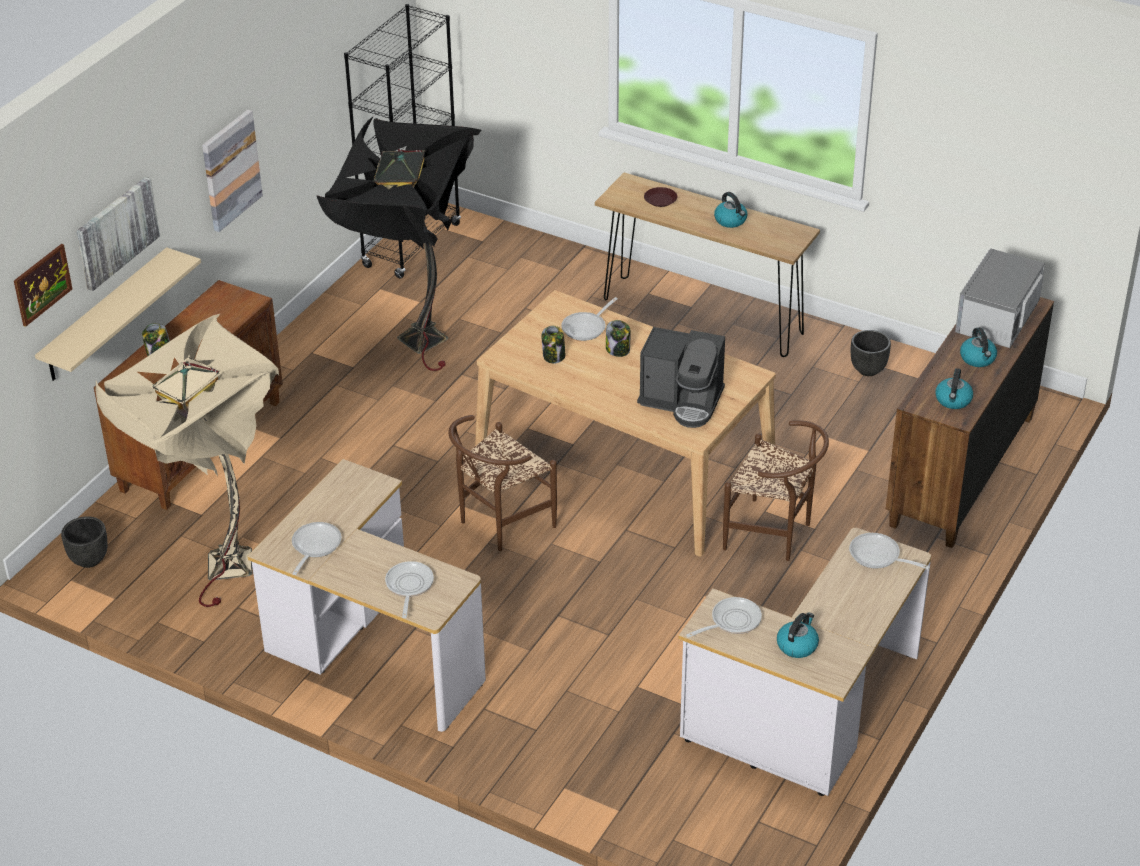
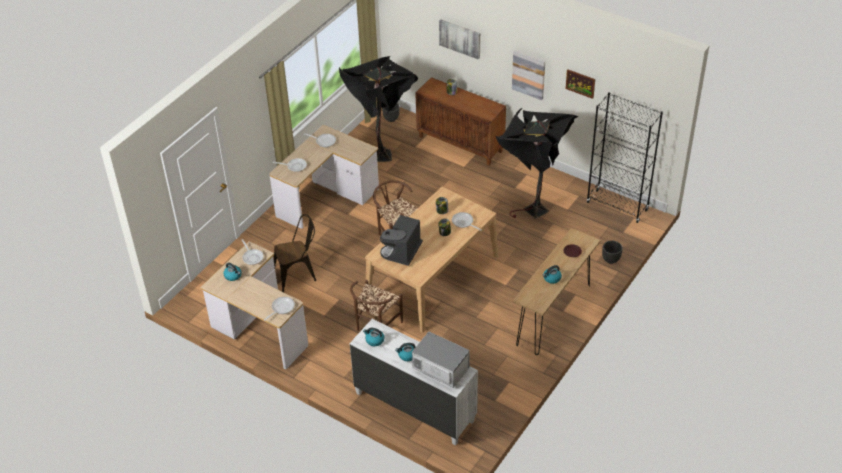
camera: 95 degrees right, 5 degrees up
(42, 284) = (420, 21): picture -> picture (580, 83)
(105, 316) = (447, 61): beige shelf -> none
(215, 565) = (382, 152): beige floor lamp -> black floor lamp
(637, 668) = (298, 274): none -> brown chair
(868, 370) = (503, 379): black planter -> black planter (611, 260)
(960, 471) = (414, 406): brown dresser -> white dresser

